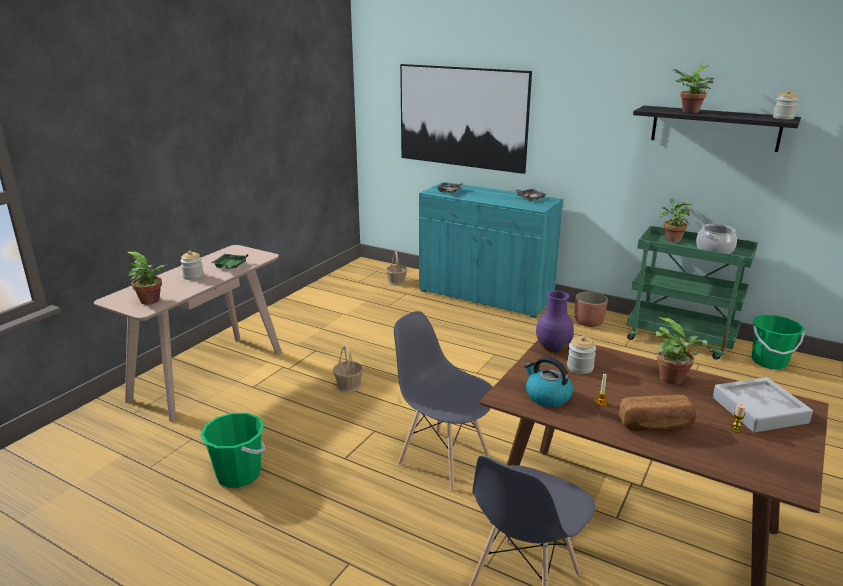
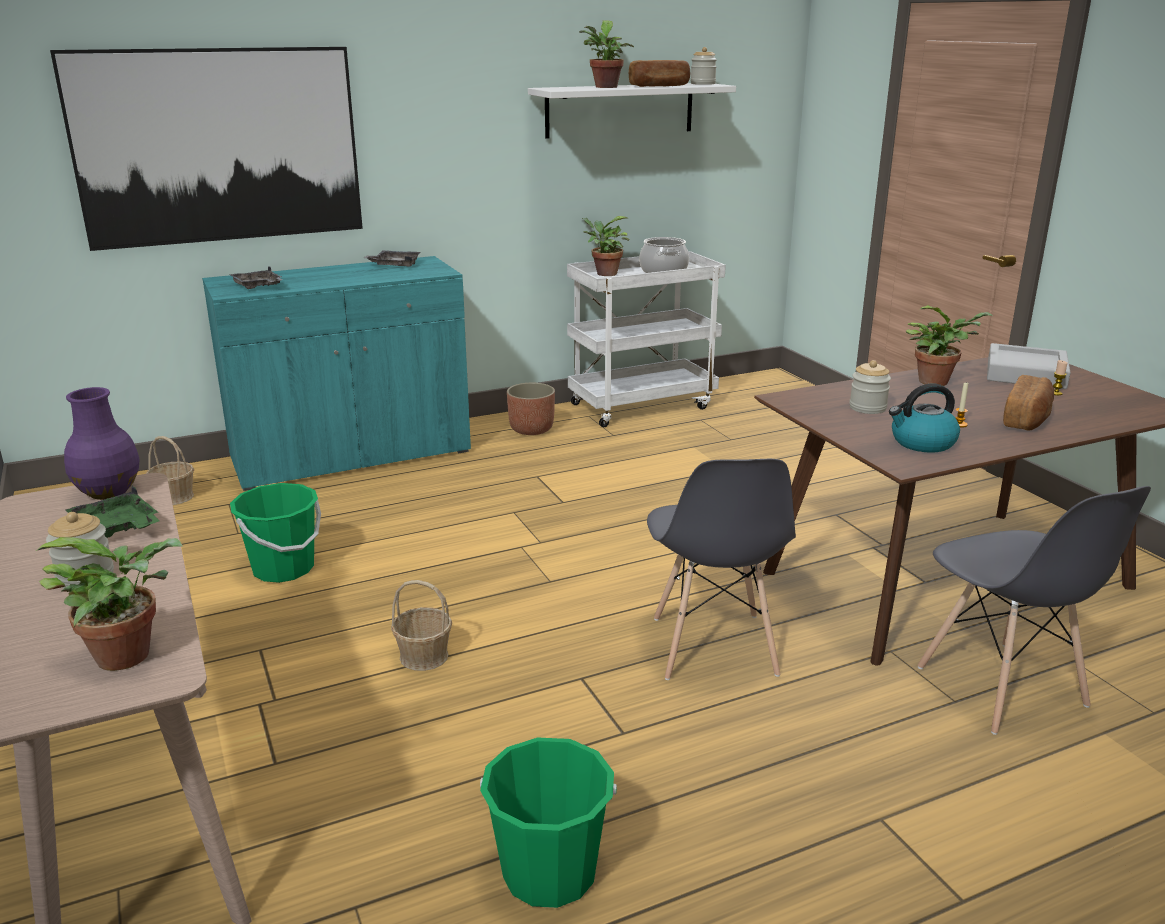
camera: 55 degrees left, 0 degrees up
(443, 459) = (713, 647): grey chair -> grey chair turned 75 degrees counterclockwise
(553, 347) = (801, 404): purple vase -> purple vase (108, 492)
(681, 339) = (642, 405): green cart -> white cart
(715, 128) = (620, 110): black shelf -> white shelf
(734, 115) = (659, 86): none -> bread
(769, 362) = (739, 392): green bucket -> green bucket (283, 569)

